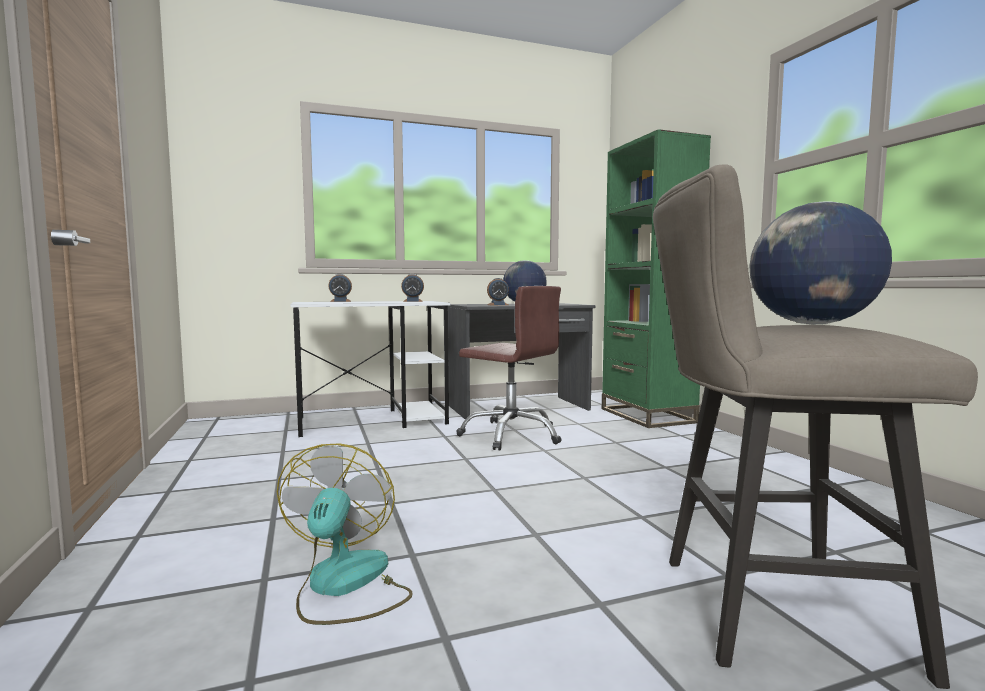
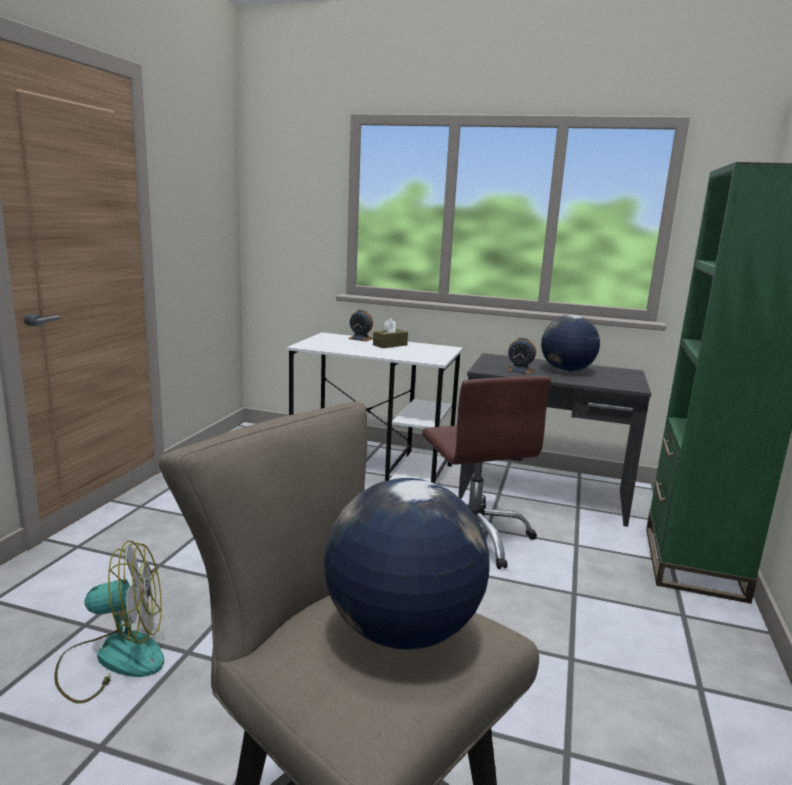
camera: 35 degrees right, 10 degrees up
(344, 586) = (113, 658): fan -> fan turned 45 degrees clockwise
(376, 301) = (390, 345): none -> brown tissue box
(413, 301) = (424, 351): alarm clock -> none

